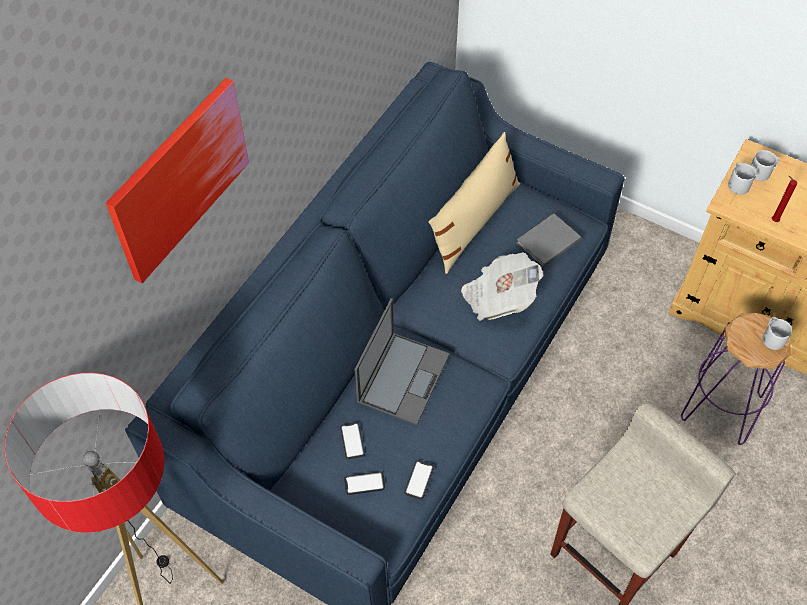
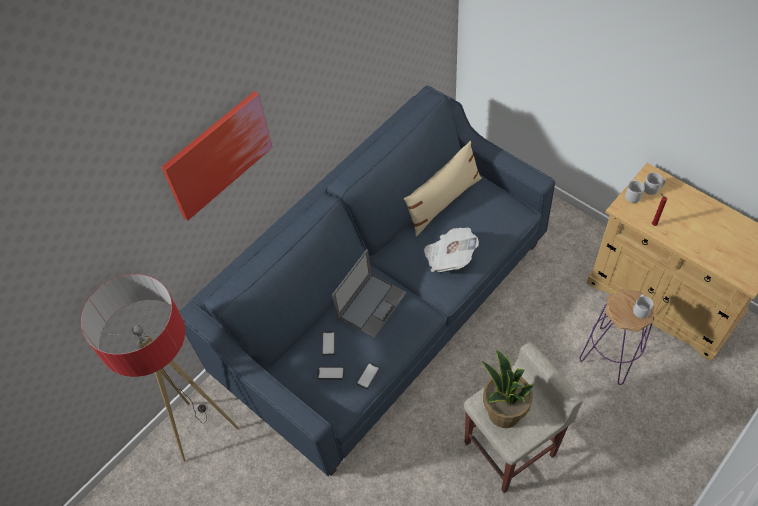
camera: 15 degrees right, 0 degrees up
(546, 242) = (491, 222): grey book -> none
(622, 506) = (503, 413): none -> potted plant

